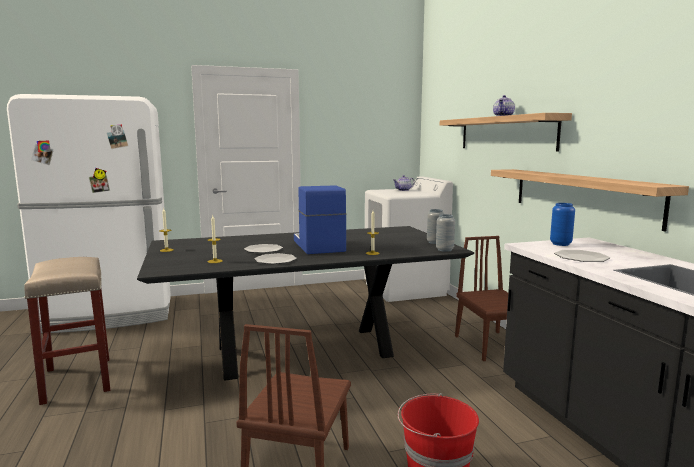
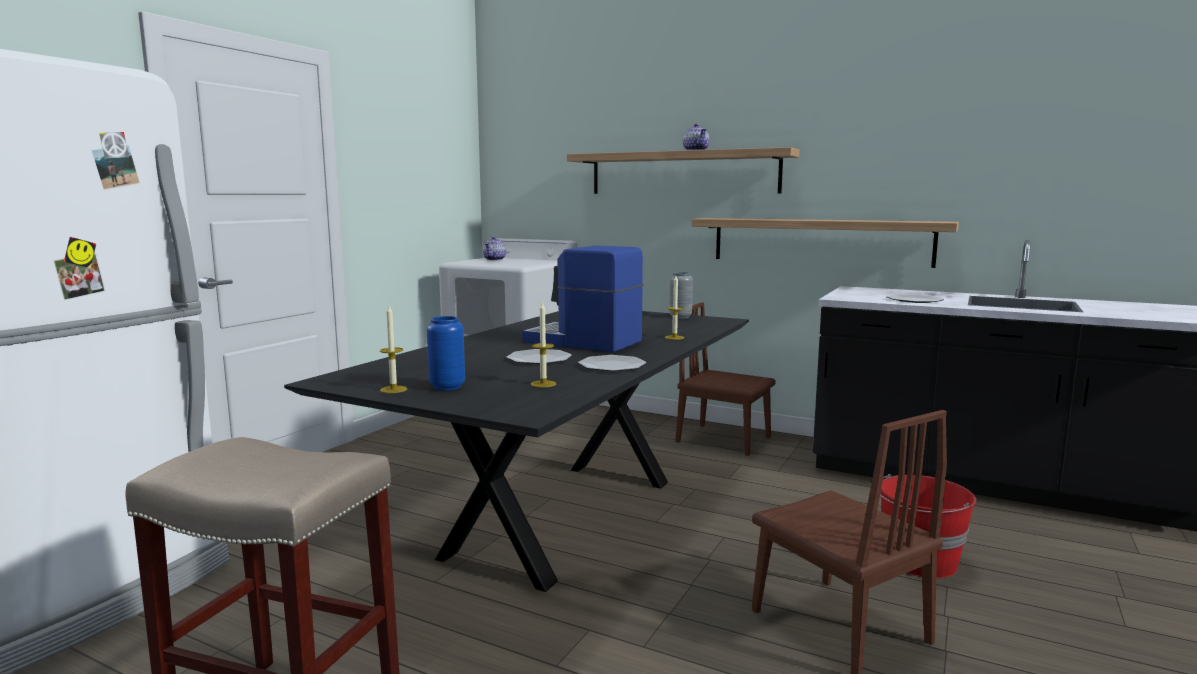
camera: 45 degrees left, 0 degrees up
(444, 250) = (720, 322): grey vase -> none
(560, 244) = (853, 293): blue vase -> blue vase (447, 387)

